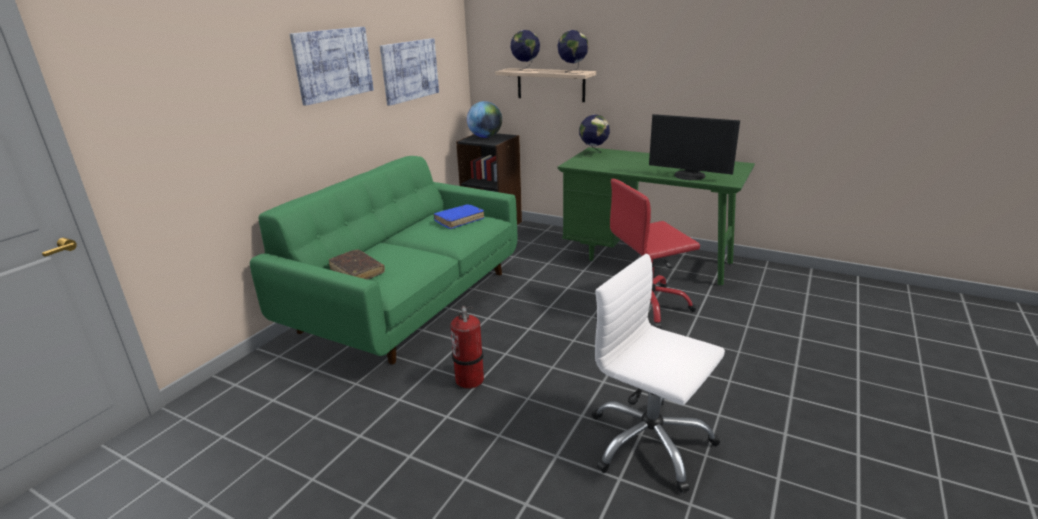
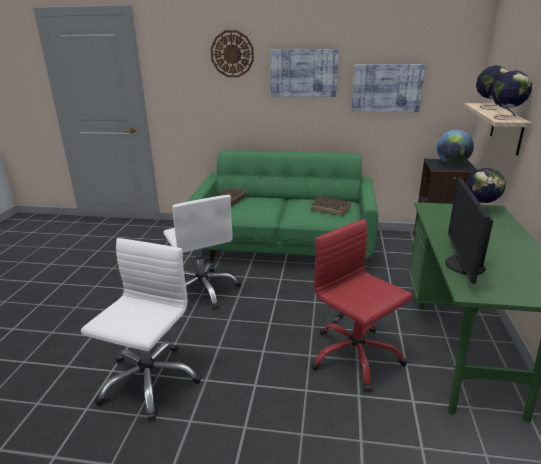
camera: 70 degrees right, 0 degrees up
(237, 46) = (232, 54): none -> wall clock
(459, 221) = (330, 209): blue book -> brown book
(470, 379) = (203, 290): fire extinguisher -> white office chair

